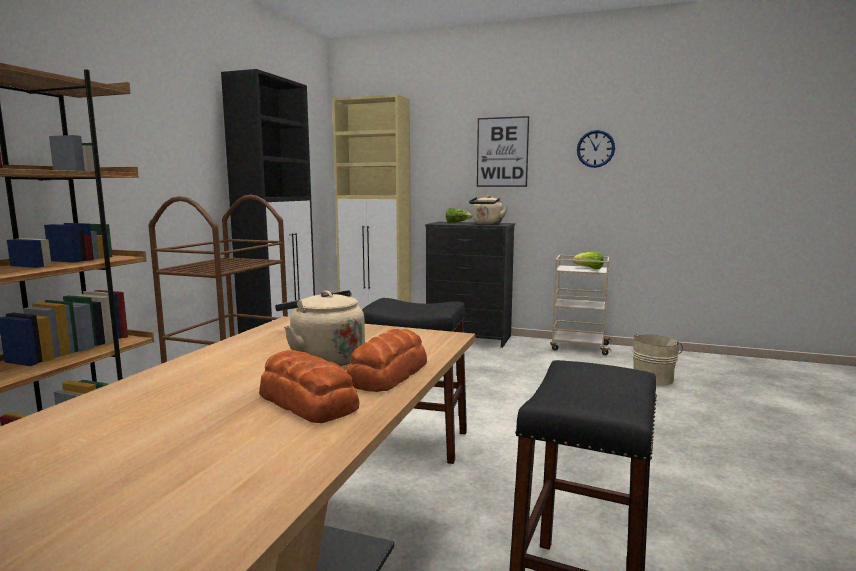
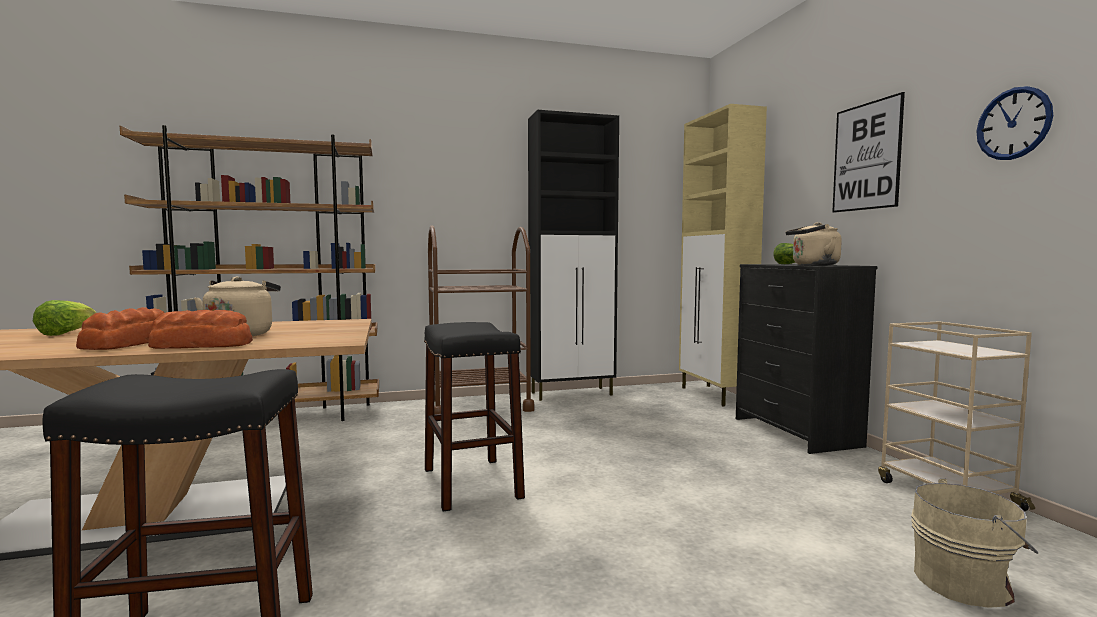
camera: 55 degrees right, 5 degrees down
(589, 268) = (968, 349): lettuce -> lettuce (66, 333)

